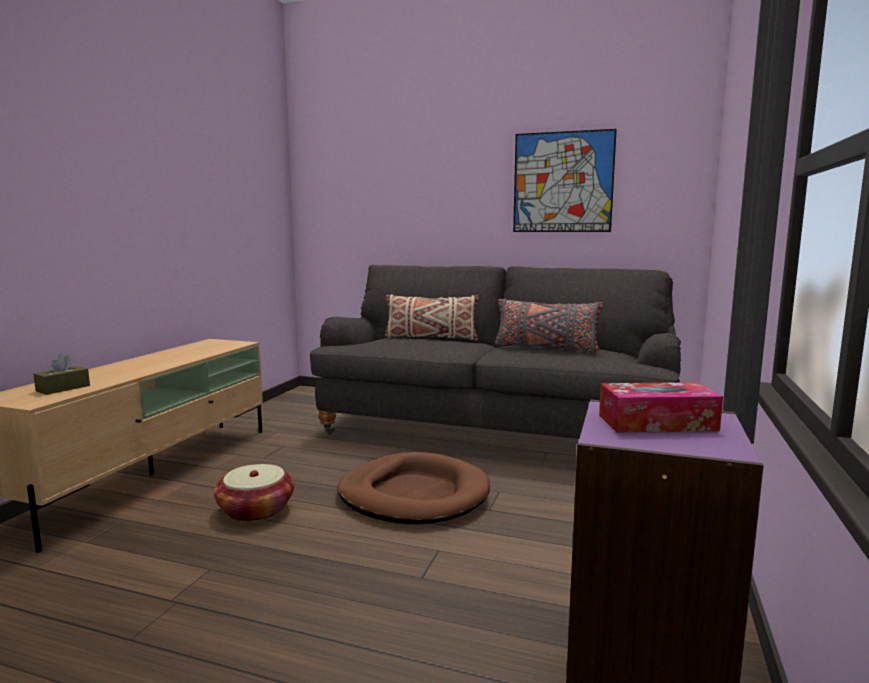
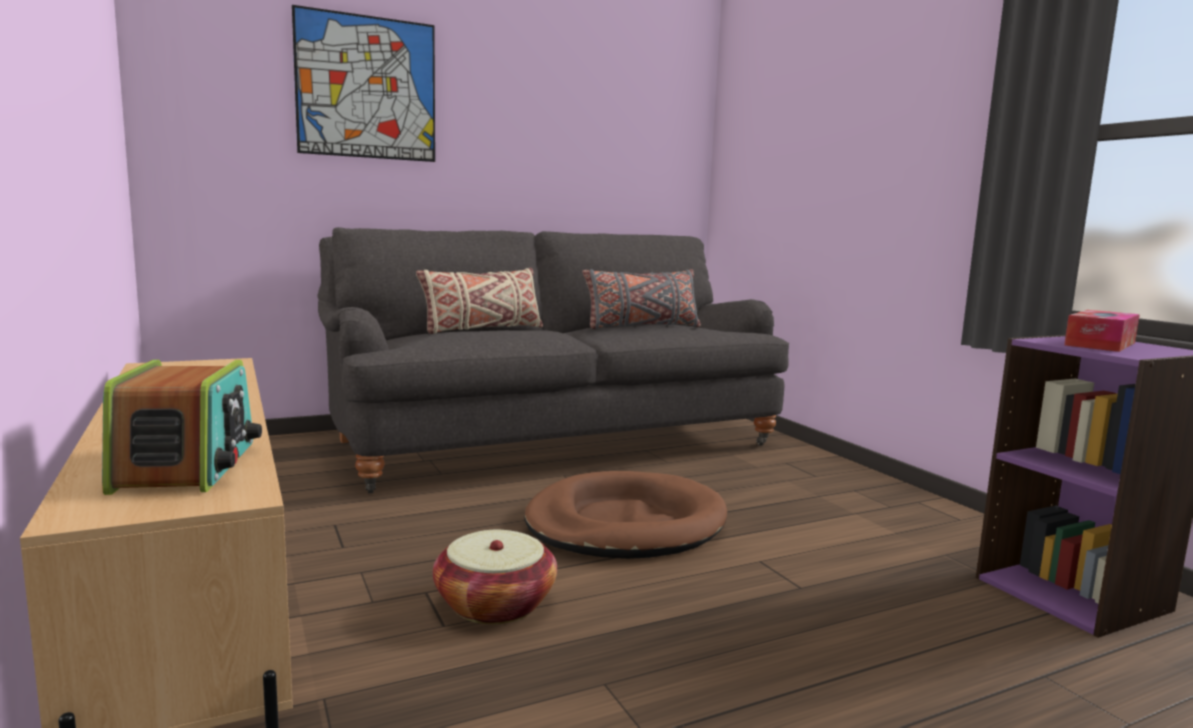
camera: 45 degrees left, 0 degrees up
(63, 388) = (188, 467): brown tissue box -> radio
(562, 182) = (570, 129): picture -> picture (367, 87)

